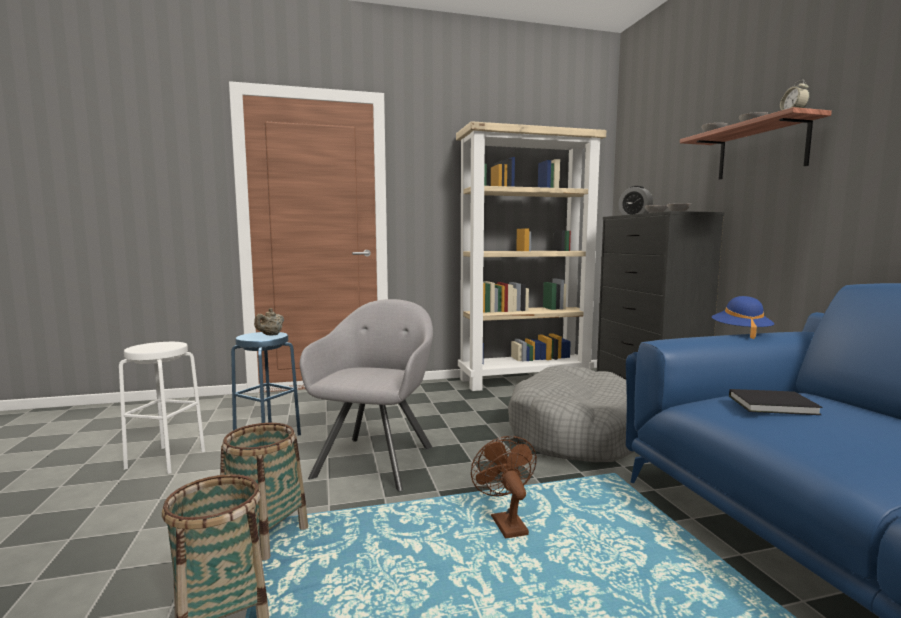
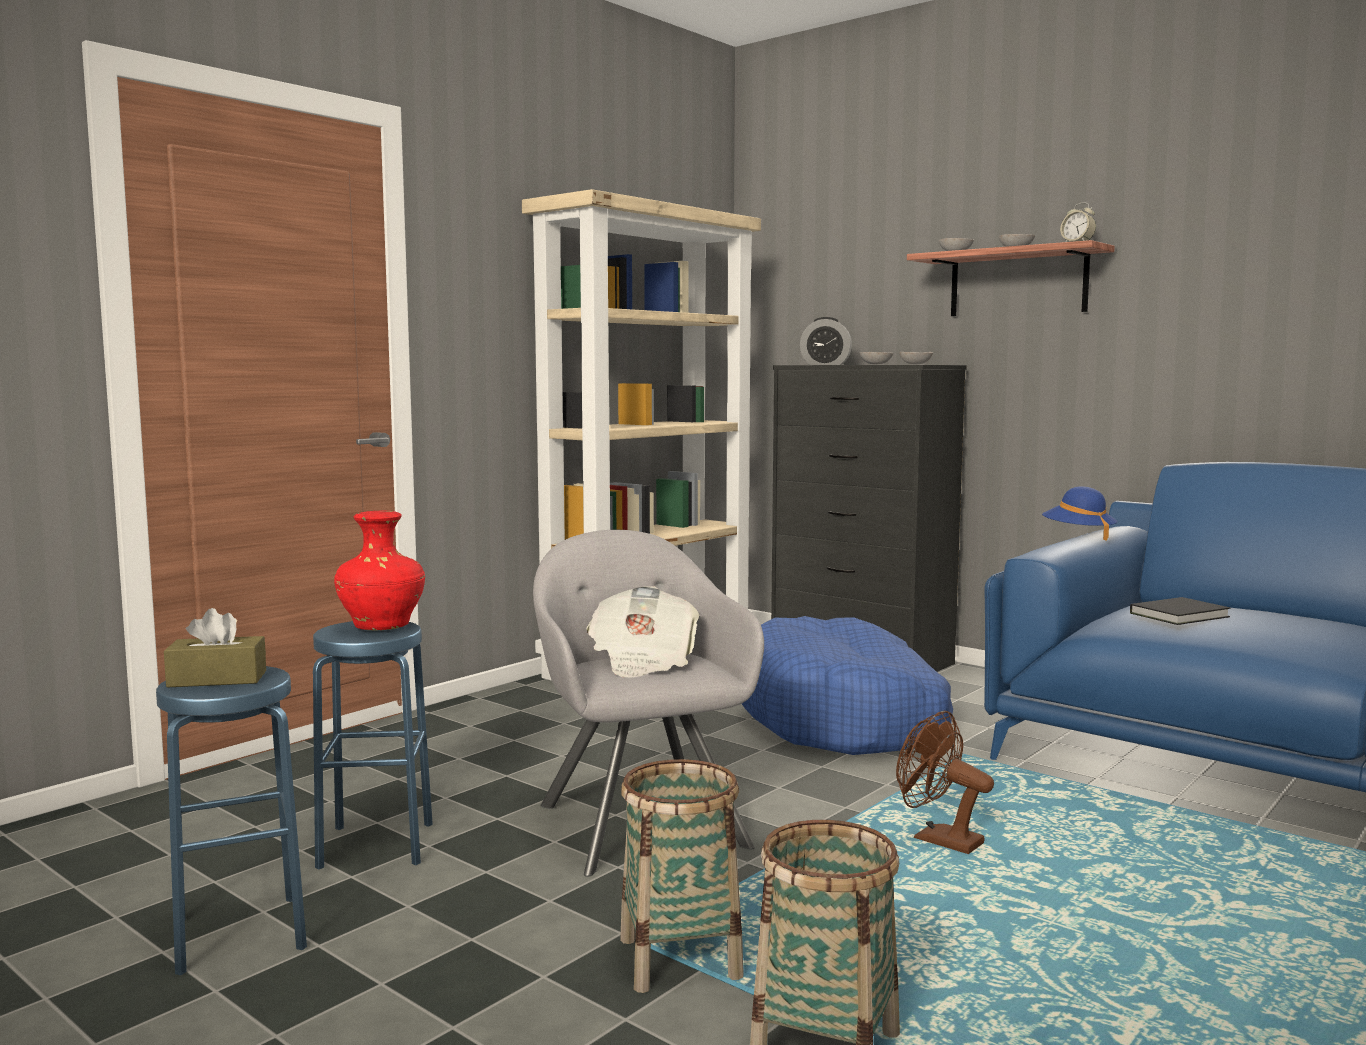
camera: 35 degrees left, 0 degrees up
(156, 345) = (217, 679): none -> brown tissue box
(166, 459) = (239, 933): white stool -> blue stool
(270, 335) = (383, 627): beige teapot -> red vase
(376, 371) = (642, 661): none -> newspaper
(576, 433) = (845, 719): grey dog bed -> blue dog bed

